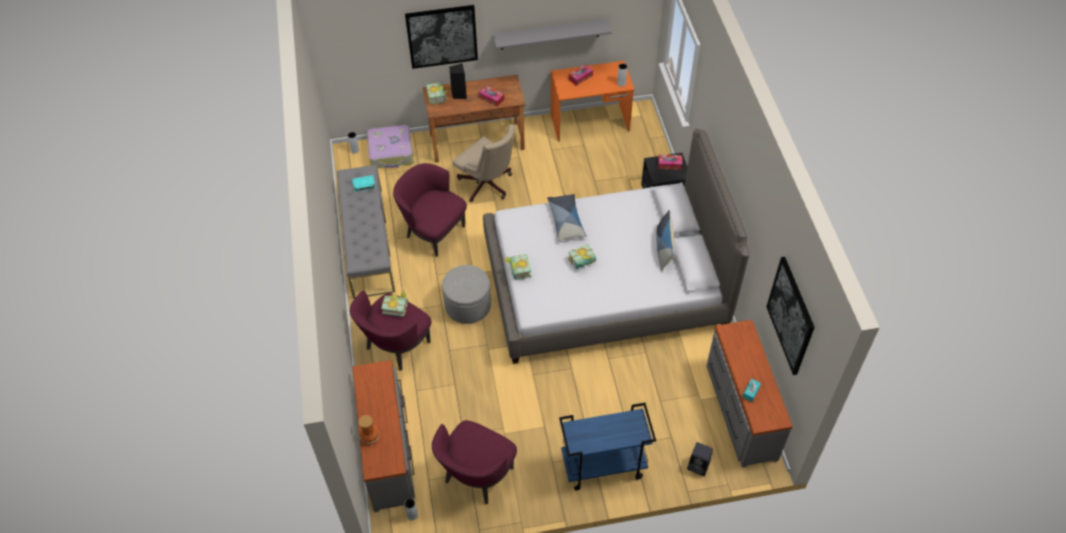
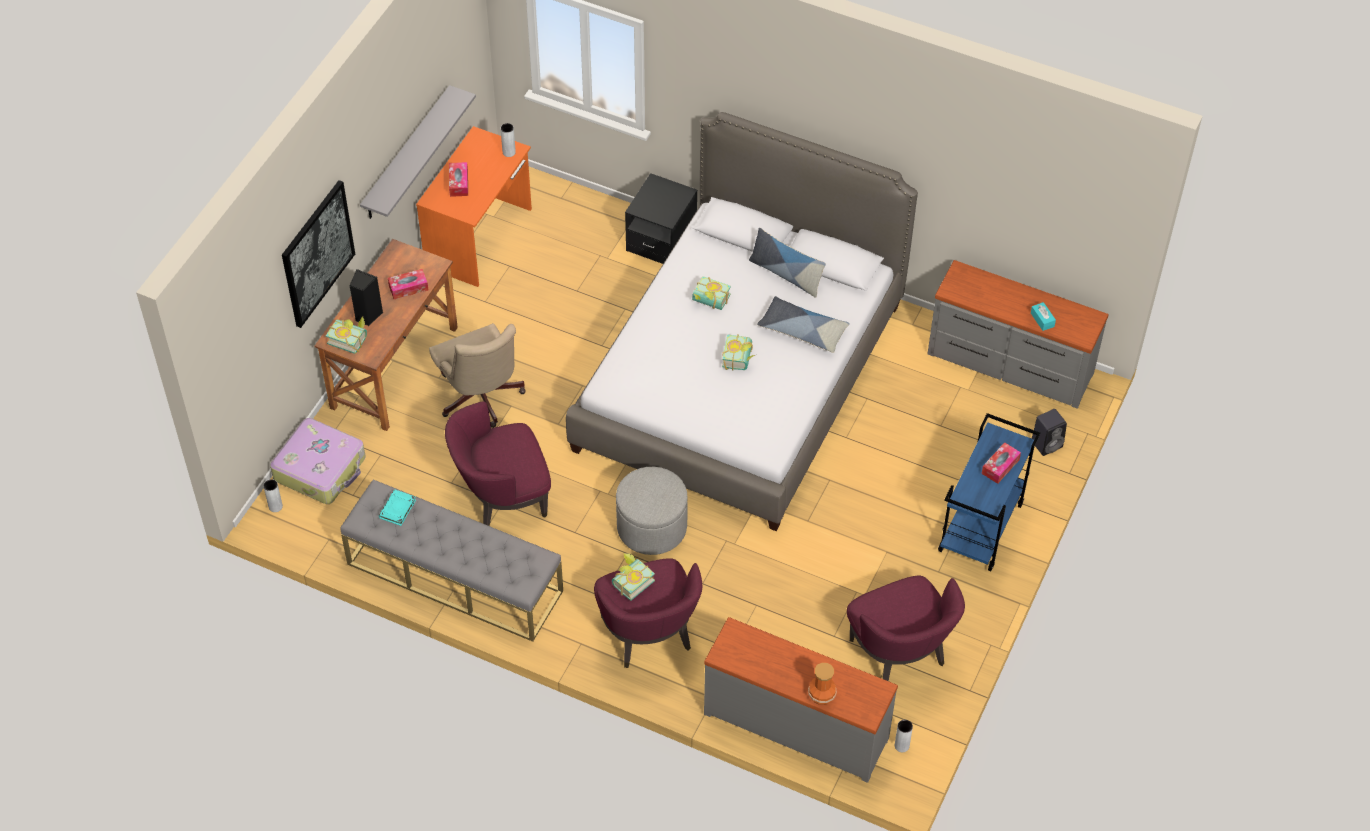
camera: 55 degrees left, 0 degrees up
(487, 186) = (481, 400): beige office chair -> beige office chair turned 75 degrees clockwise
(517, 271) = (696, 426): book -> book (709, 302)
(566, 221) = (664, 337): pillow -> pillow (803, 330)
(669, 164) = (658, 196): tissue box -> tissue box (1000, 466)
(791, 316) = (1042, 202): picture -> none

